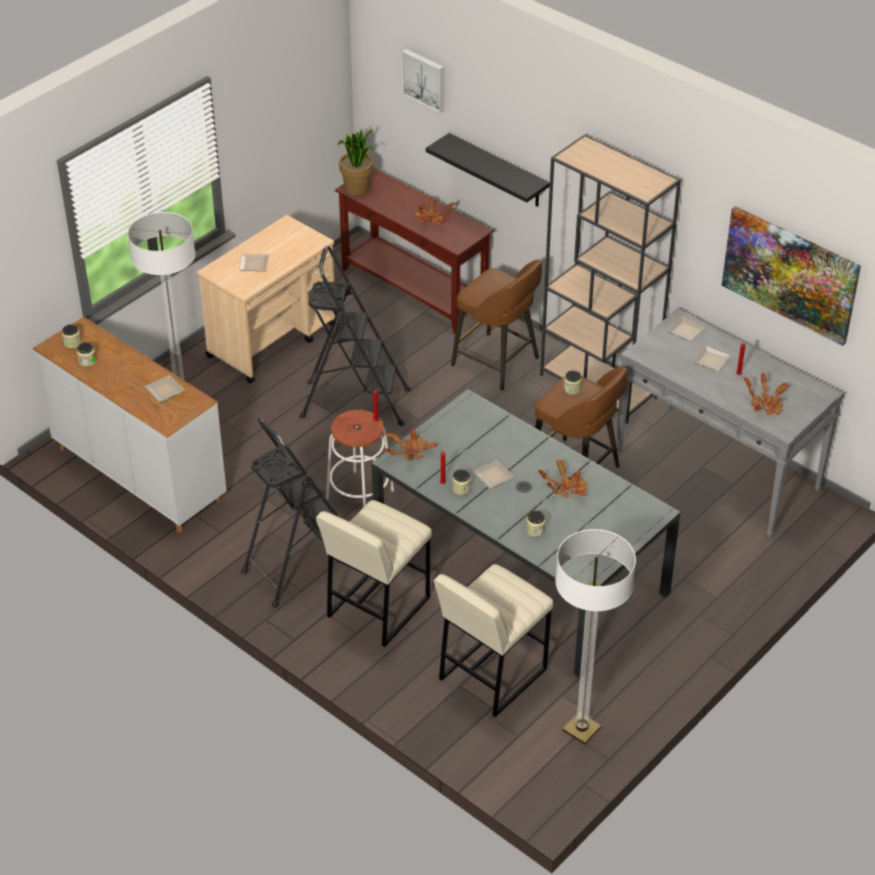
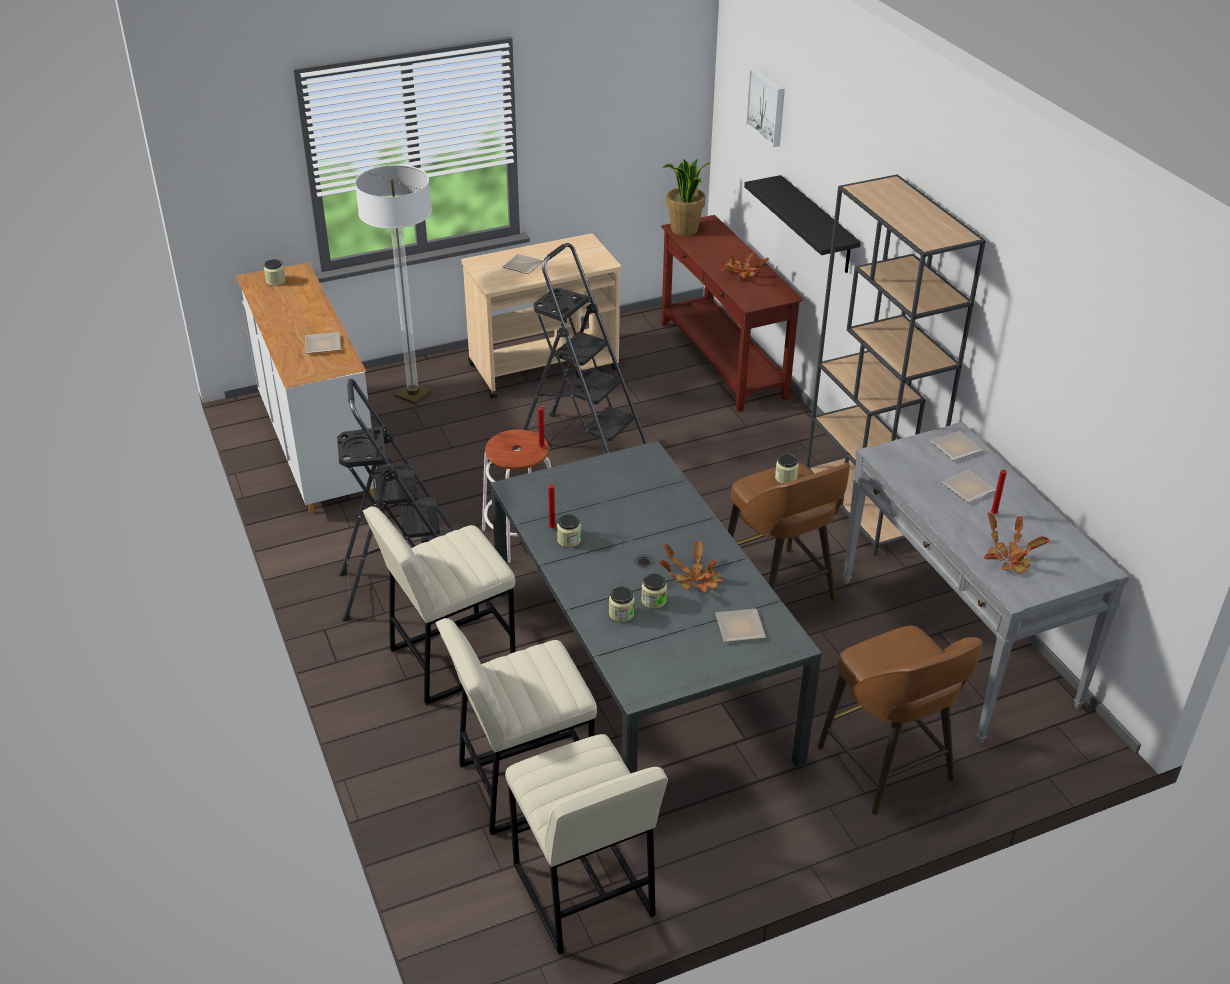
camera: 25 degrees right, 5 degrees down
(87, 361) = (274, 300): jar -> jar (653, 600)
(410, 452) = (542, 484): potted plant -> none
(491, 476) = (615, 537): plate -> plate (738, 627)
(497, 363) = (764, 452): brown stool -> brown stool (887, 766)
(581, 729) = (585, 892): floor lamp -> beige chair
(790, 274) = (1091, 390): picture -> none

